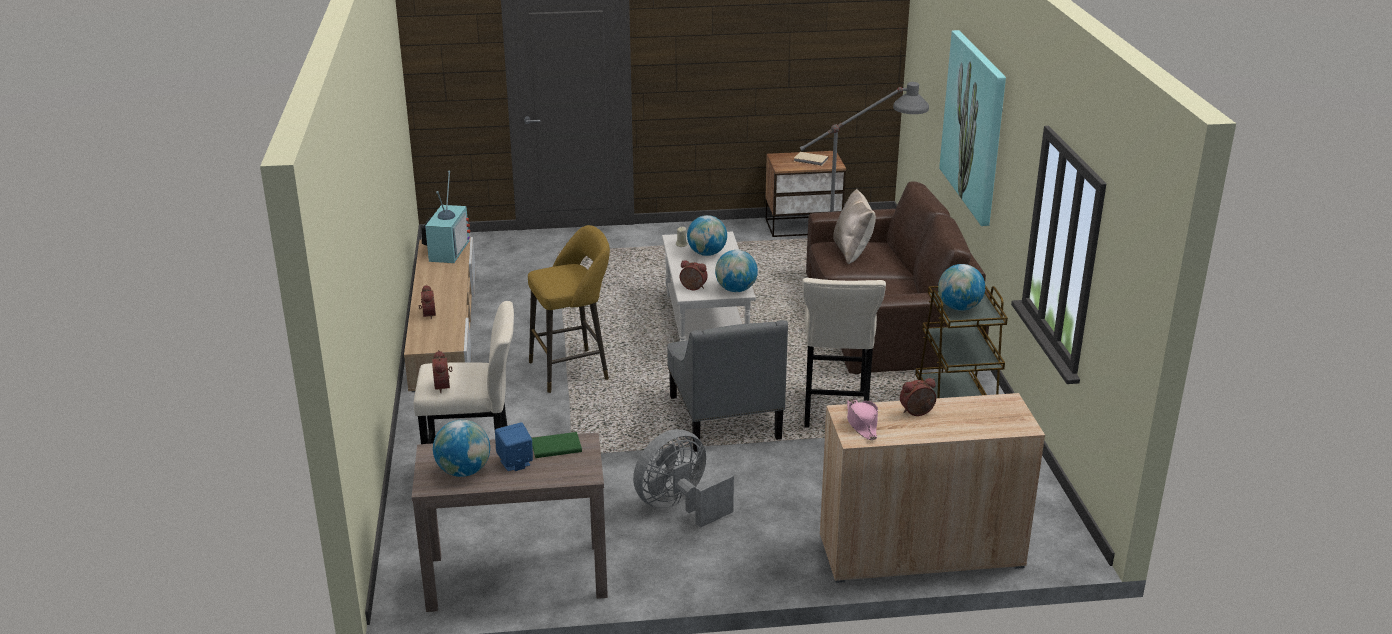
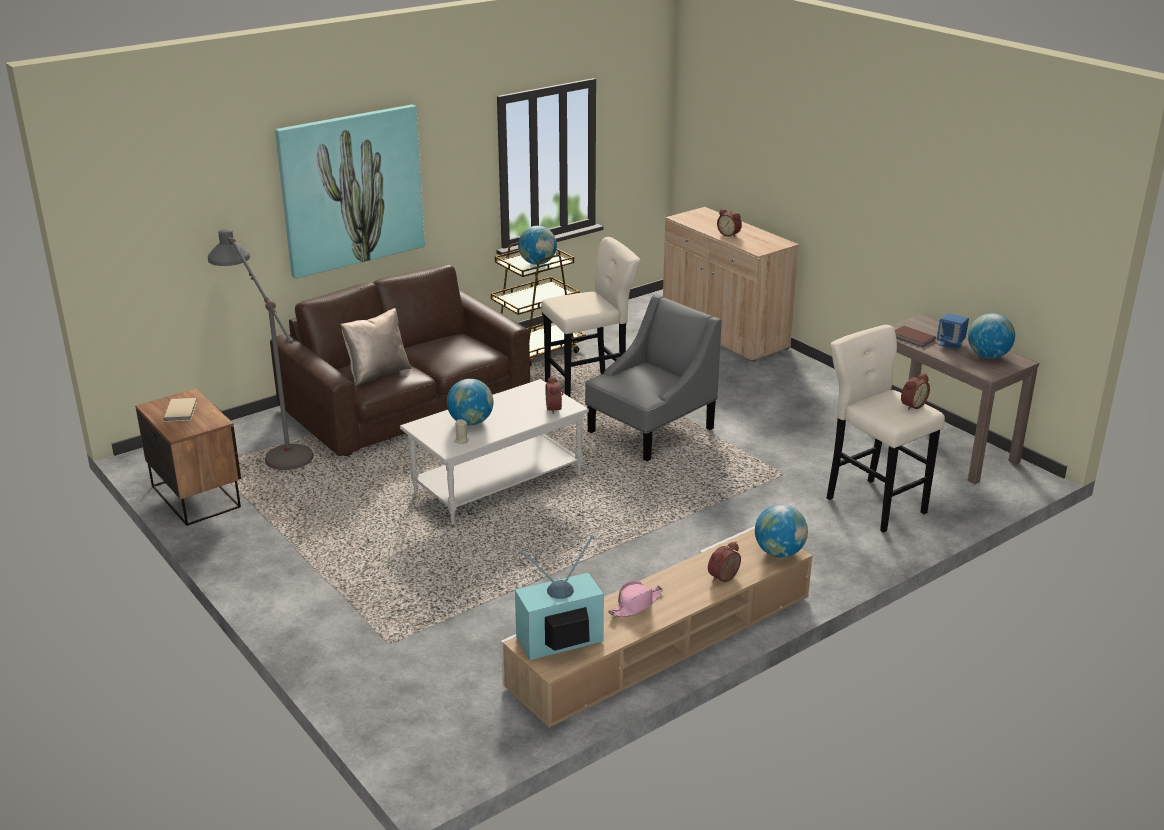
camera: 120 degrees left, 0 degrees up
(555, 446) = (912, 338): green book -> brown book
(573, 370) = (657, 524): yellow stool -> none
(679, 507) = (786, 414): grey fan -> none
(736, 290) = (536, 389): globe -> globe (779, 552)
(862, 423) = (764, 244): pink hat -> pink hat (636, 605)

